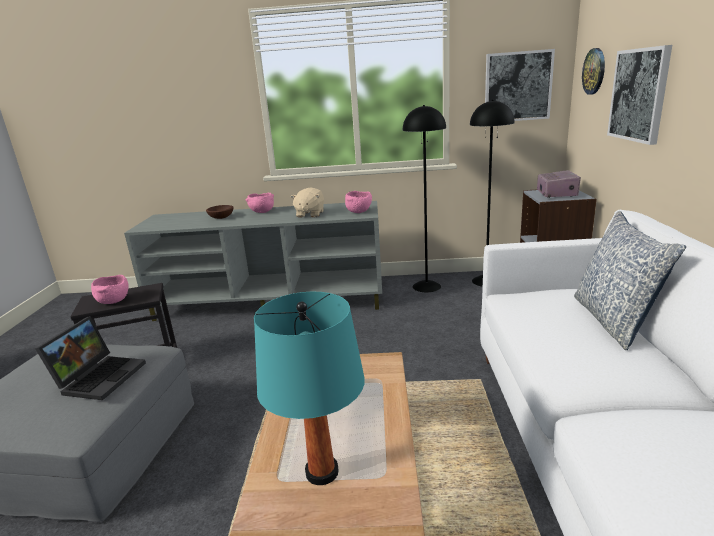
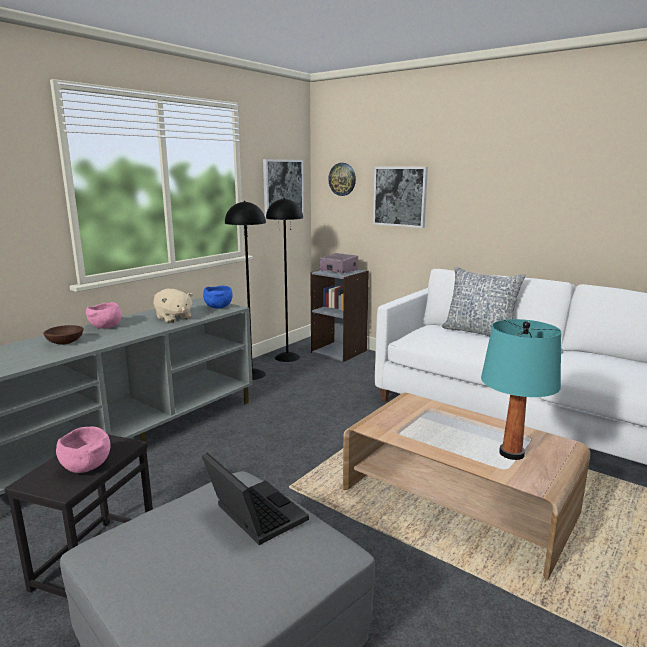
camera: 55 degrees left, 5 degrees down
(359, 212) = (218, 307): pink bowl -> blue bowl

